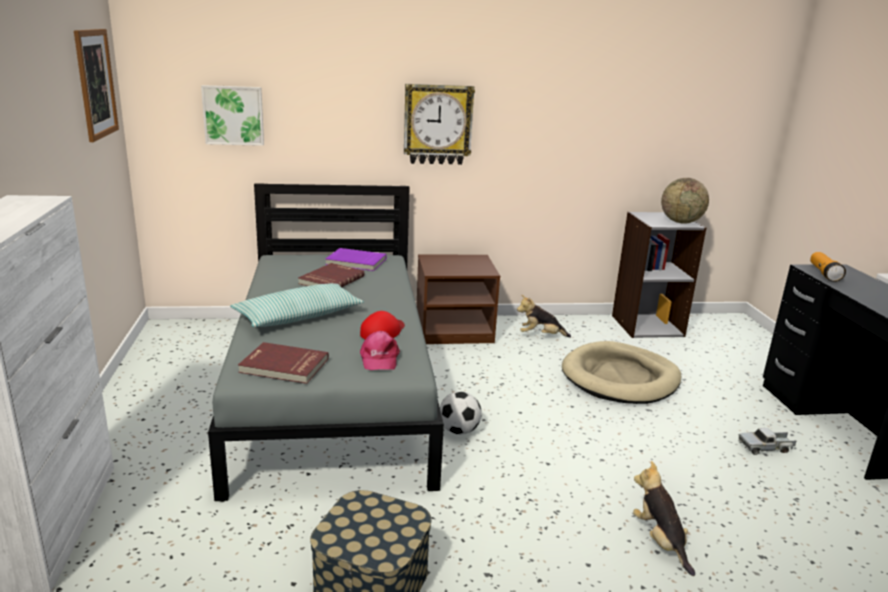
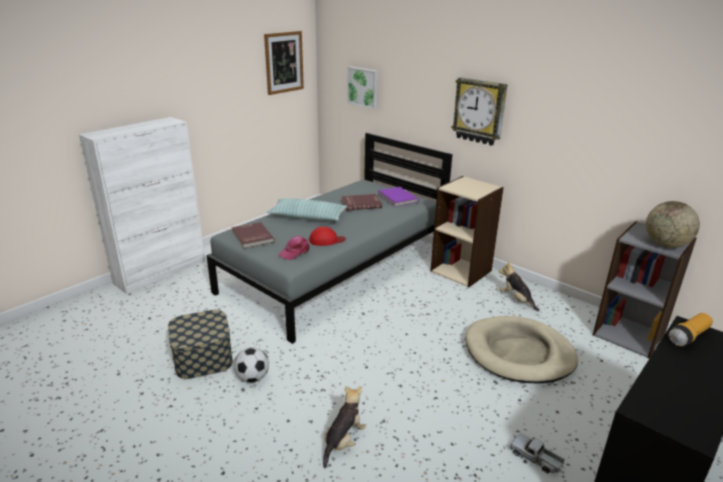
camera: 50 degrees right, 5 degrees up
(454, 331) = (461, 271): brown nightstand -> beige bookcase
(459, 431) = (354, 323): football -> football (252, 378)

